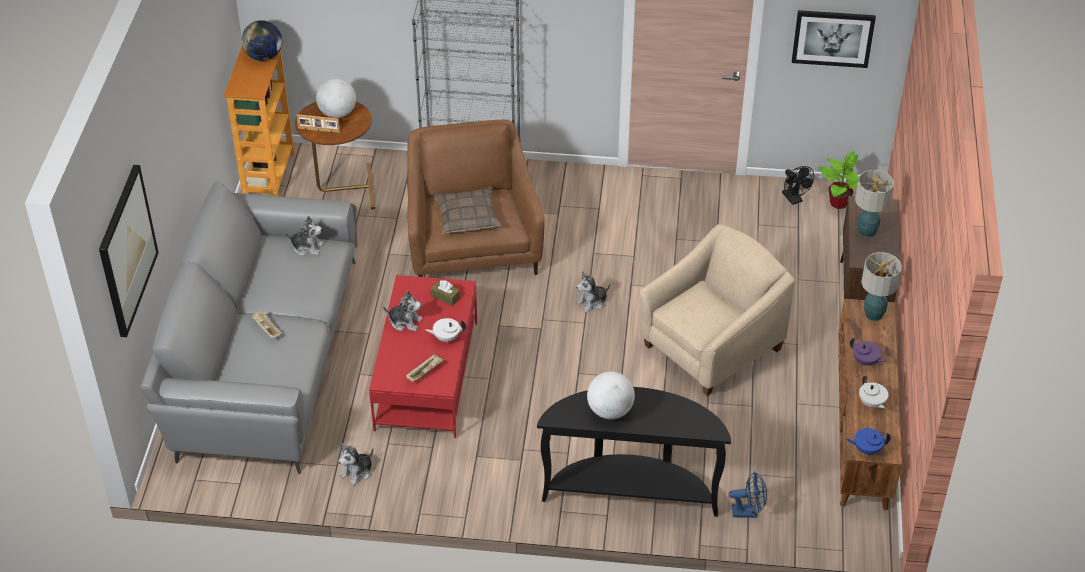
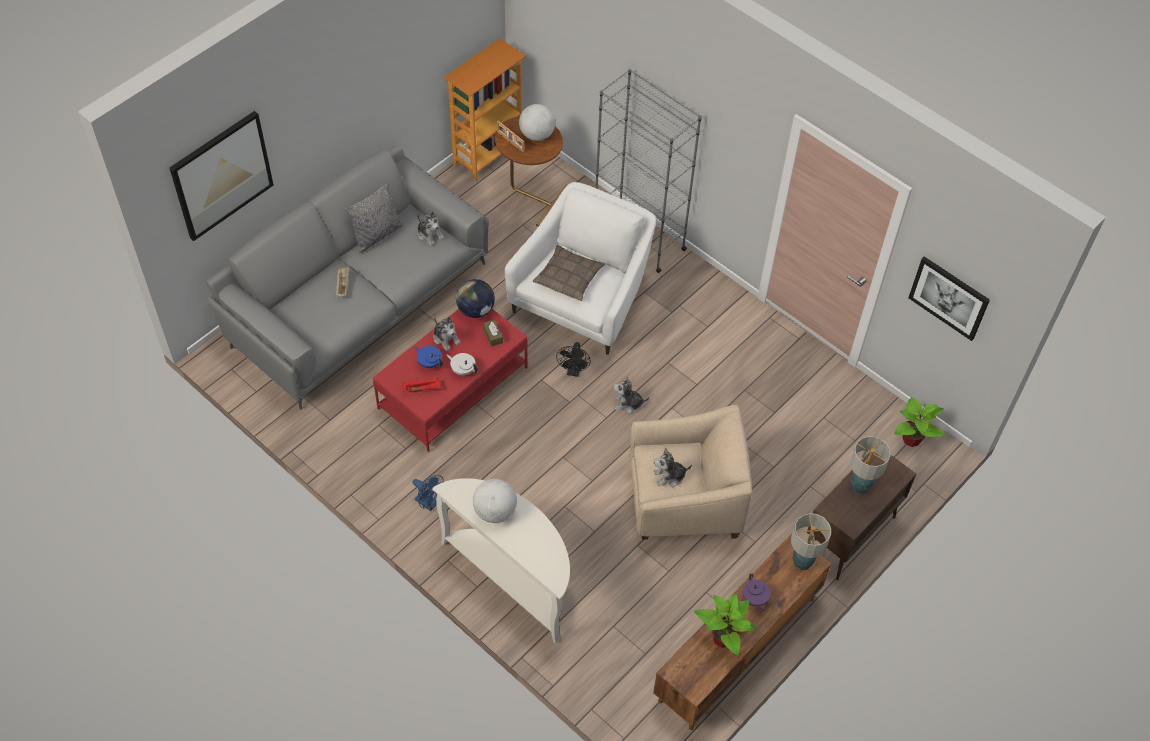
camera: 35 degrees right, 10 degrees up
(257, 273) = (377, 235): none -> grey pillow
(264, 56) = (502, 59): globe -> globe (476, 310)
(357, 472) = (338, 434): plush toy -> plush toy (669, 476)
(425, 372) = (422, 389): beige tray -> red tray
(471, 243) = (583, 298): brown armchair -> white armchair
(631, 490) = (513, 578): black console table -> white console table
(748, 512) = (582, 656): blue fan -> blue fan (429, 503)
(794, 199) = (876, 413): black fan -> black fan (574, 371)
(866, 449) = (681, 674): blue teapot -> blue teapot (429, 363)
(871, 403) = (723, 638): white teapot -> potted plant

